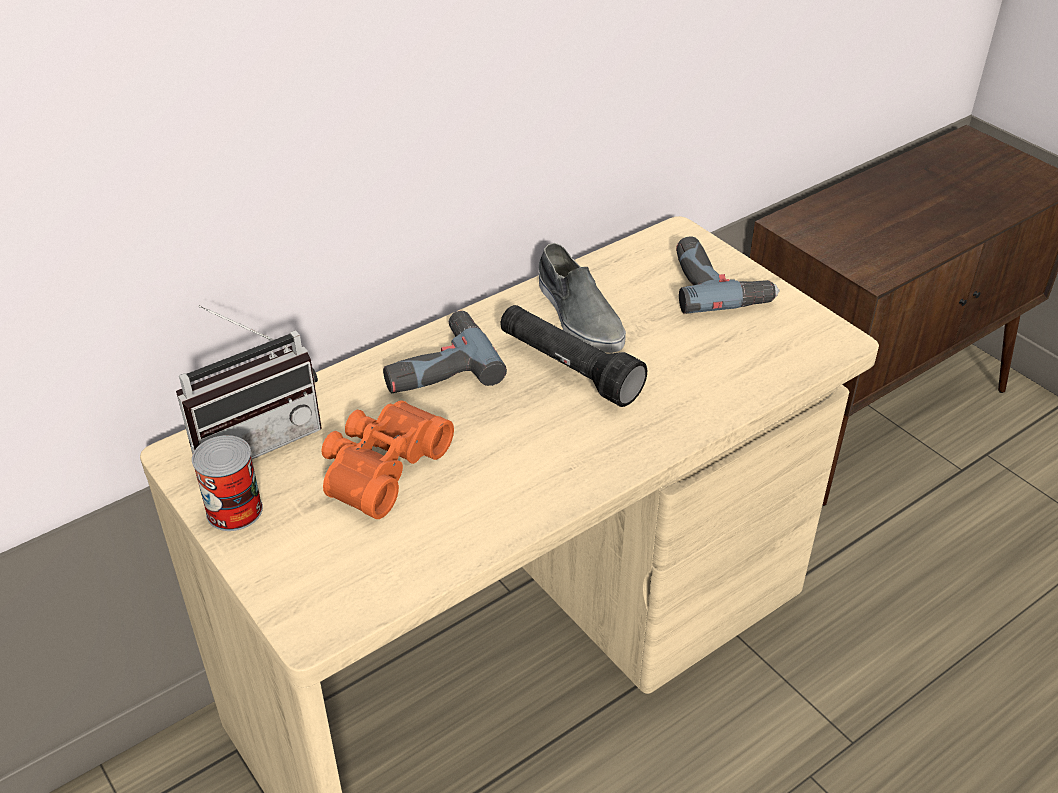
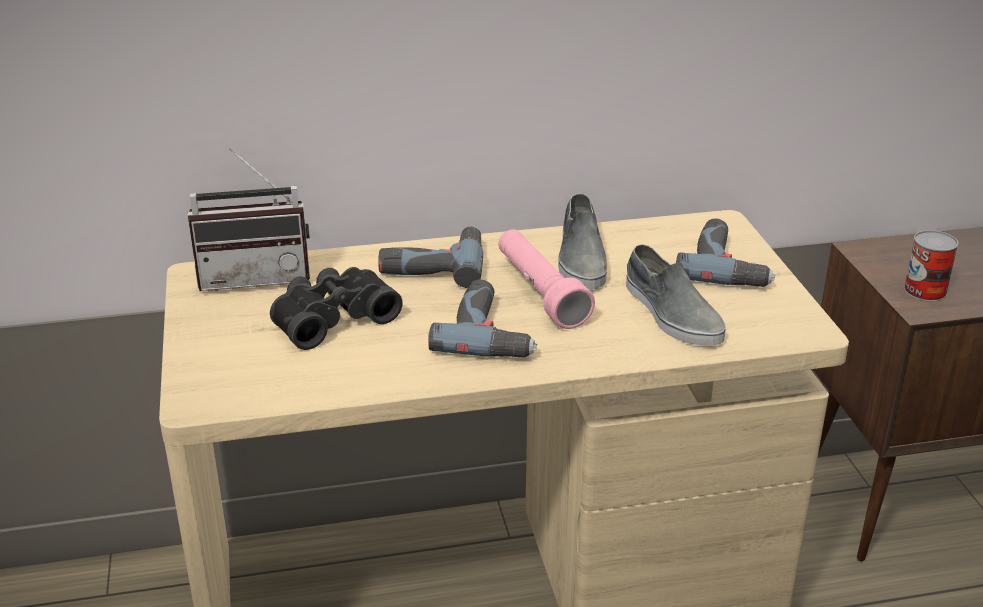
camera: 25 degrees right, 10 degrees down
(234, 510) = (204, 316): can -> can (925, 290)
(380, 467) = (332, 318): orange binoculars -> black binoculars
(555, 433) = (491, 332): none -> power drill
(568, 369) = (540, 292): black flashlight -> pink flashlight
(707, 357) = (671, 313): none -> grey shoe

